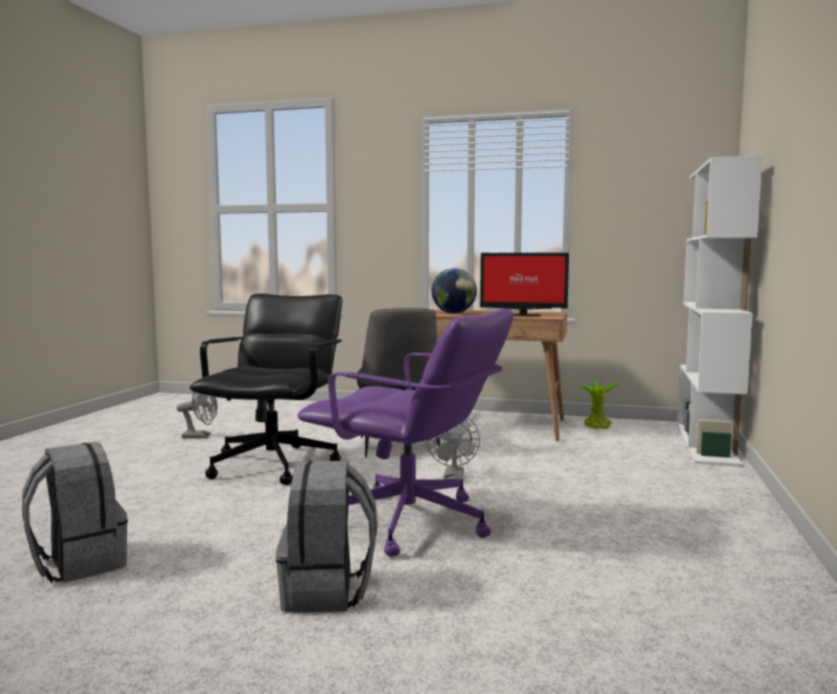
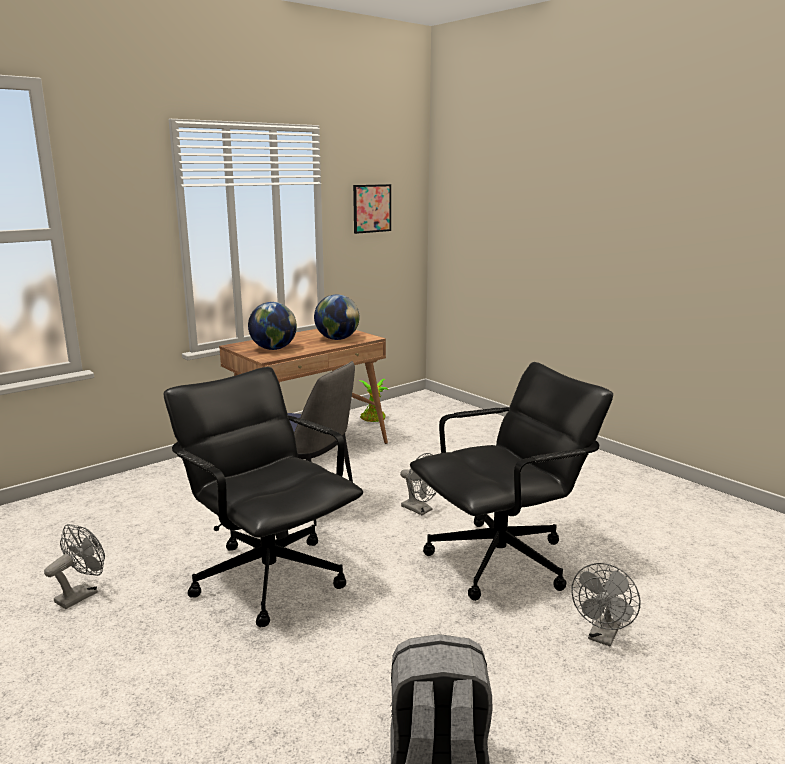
camera: 55 degrees left, 10 degrees up
(327, 592) = (603, 637): grey backpack -> grey fan
(410, 524) = (501, 561): purple office chair -> black office chair
(522, 315) = (337, 339): monitor -> globe
(641, 193) = (372, 208): none -> picture
(707, 444) = (459, 410): white bookcase -> none

